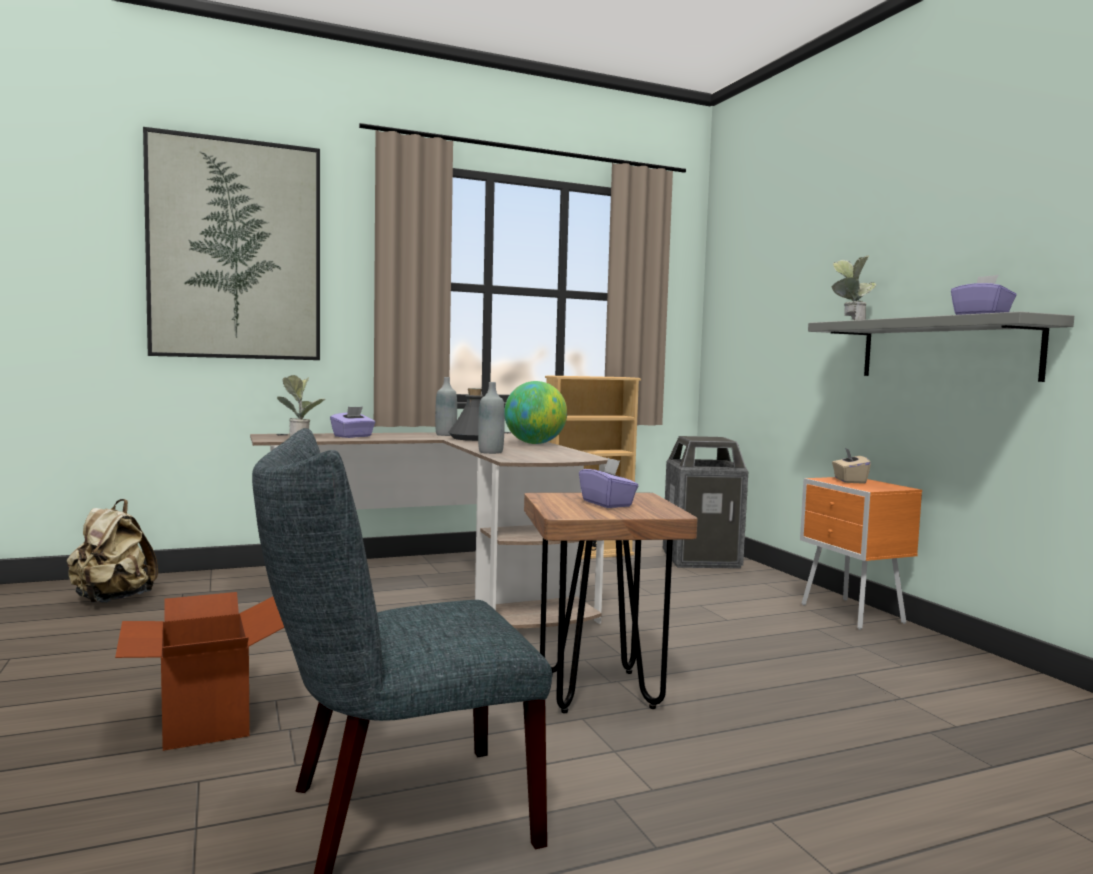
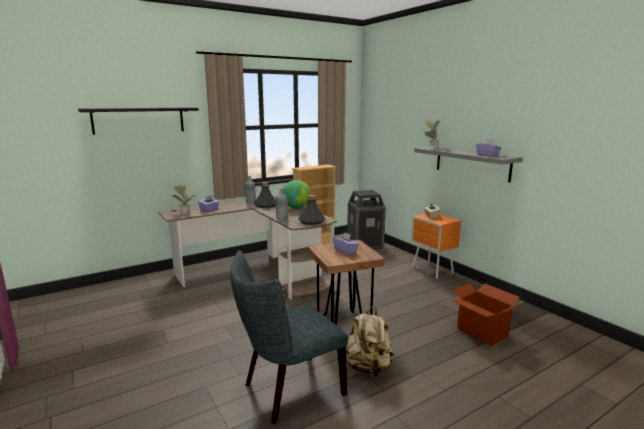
camera: 10 degrees left, 10 degrees up
(111, 600) = (106, 298): beige backpack -> beige backpack (368, 368)
(203, 720) = (189, 358): cardboard box -> cardboard box (481, 332)
(236, 250) = (139, 120): picture -> black shelf
(554, 457) = (312, 221): none -> grey bottle

